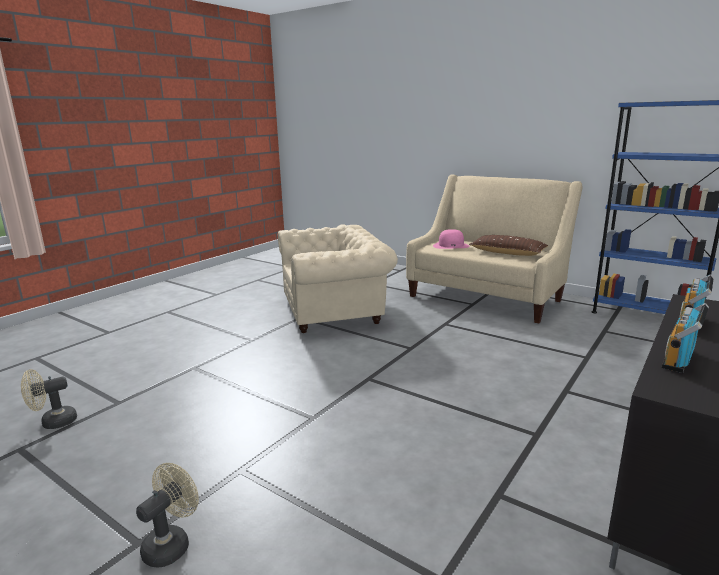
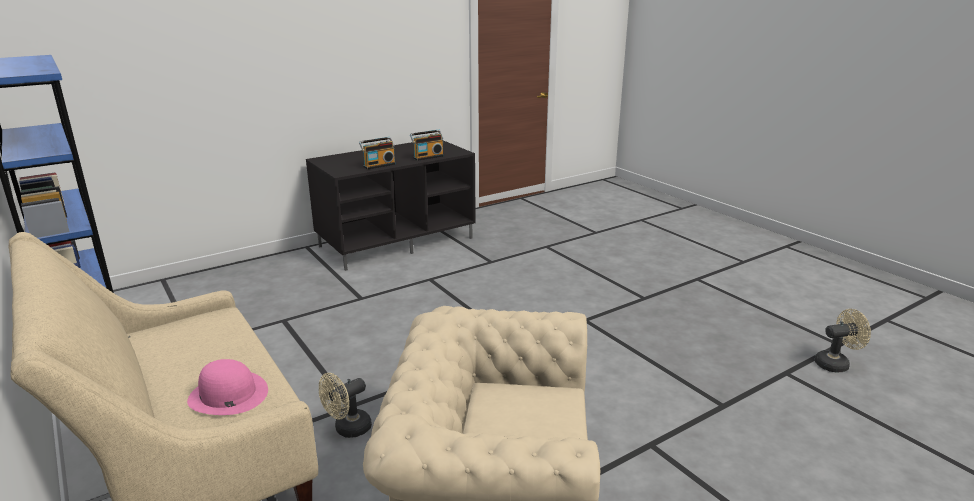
camera: 160 degrees left, 5 degrees up
(171, 544) = (677, 275): beige fan -> beige fan (347, 429)
(507, 253) = (194, 342): brown pillow -> none

